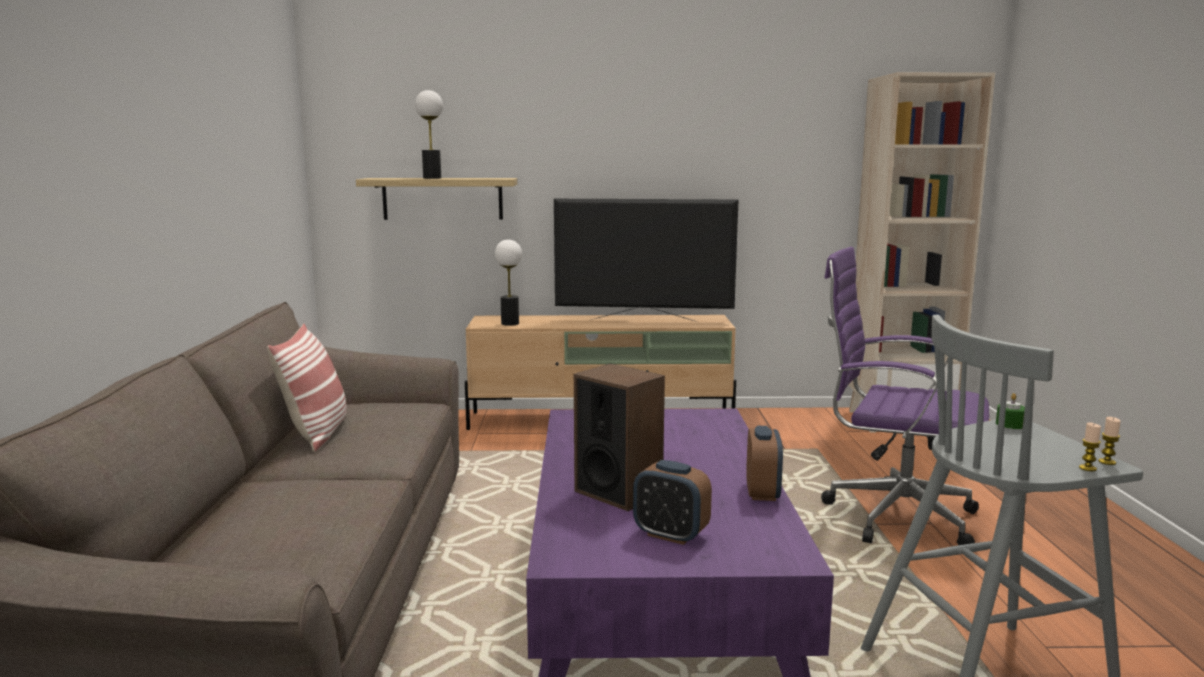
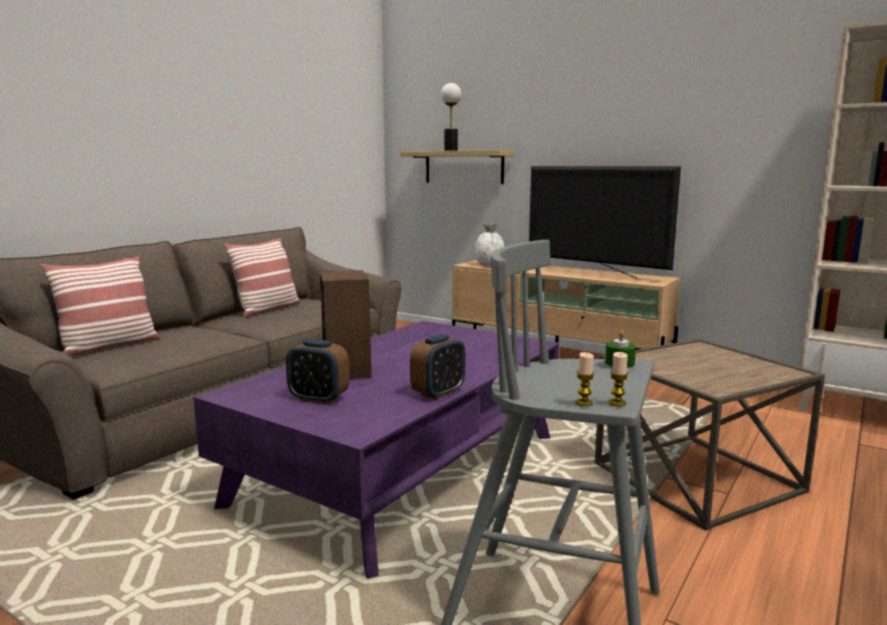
camera: 35 degrees right, 0 degrees up
(210, 545) = (109, 346): none -> pillow
(510, 323) = (489, 265): table lamp -> white vase
(670, 535) = (318, 399): alarm clock -> alarm clock turned 45 degrees counterclockwise
(893, 516) = (697, 477): purple office chair -> brown side table

